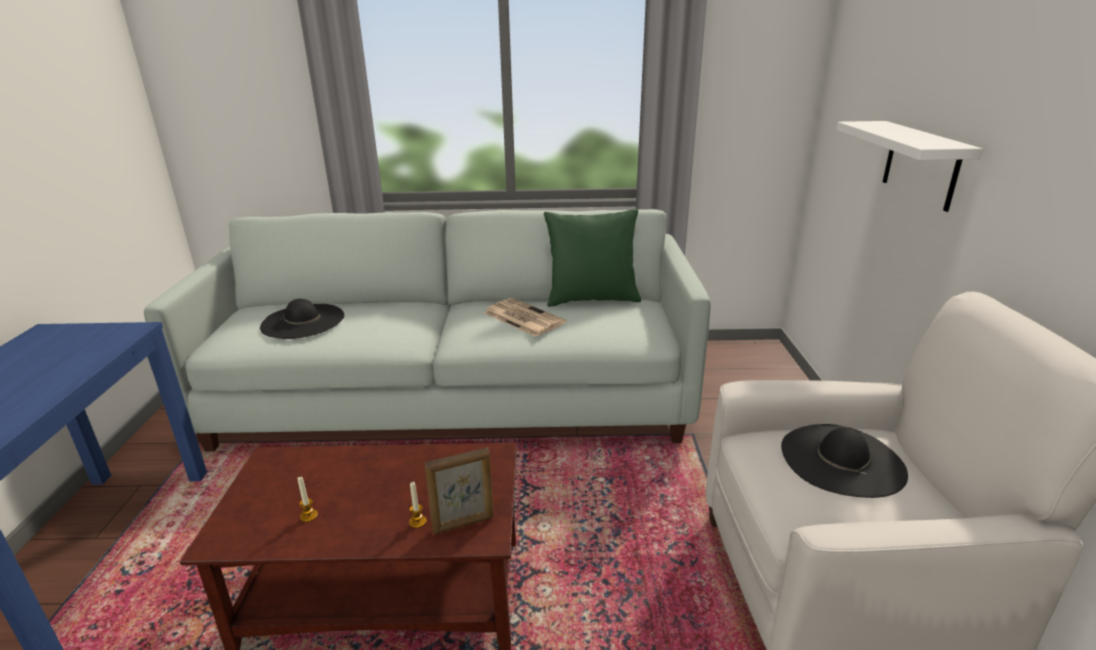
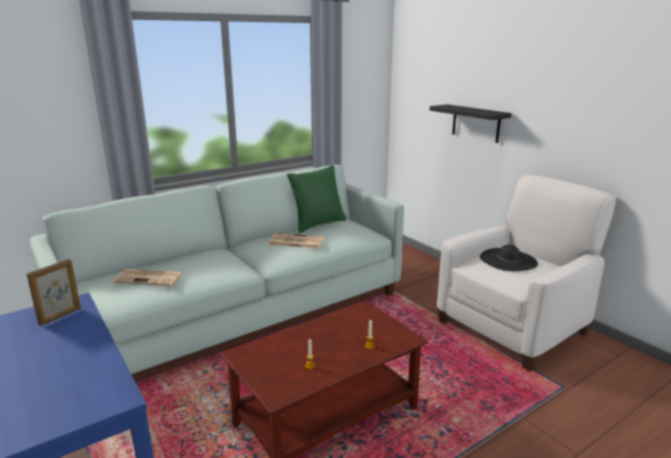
camera: 35 degrees left, 5 degrees down
(303, 321) = (150, 278): black hat -> newspaper
(463, 524) = (391, 338): picture frame -> picture frame (60, 316)
(921, 164) = (476, 123): white shelf -> black shelf

